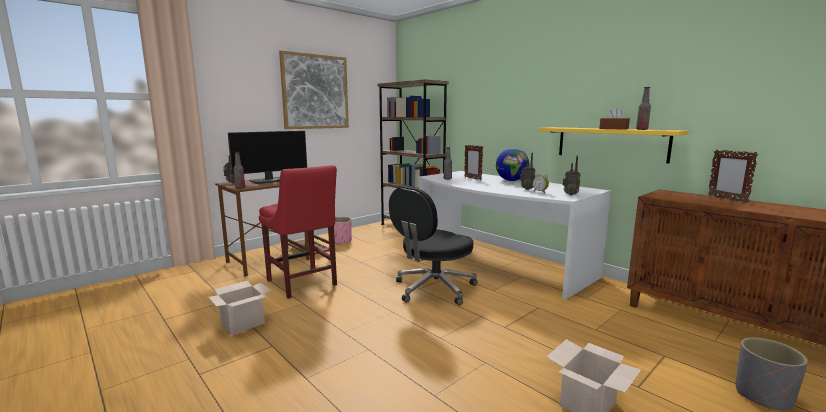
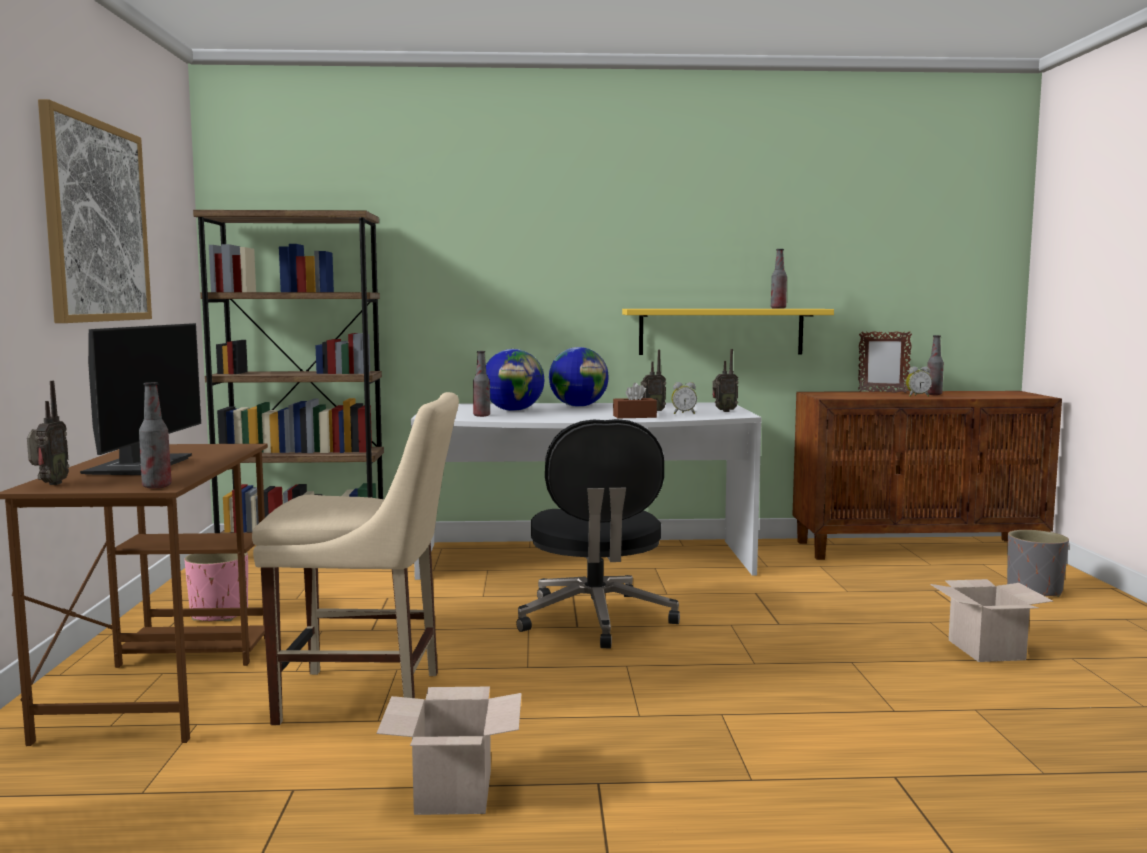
camera: 50 degrees left, 5 degrees down
(302, 284) = (369, 698): red chair -> beige chair
(472, 178) = (513, 410): picture frame -> globe
(613, 129) = (741, 308): brown tissue box -> brown tissue box (634, 416)
(739, 206) = (917, 396): none -> alarm clock
(767, 207) = (933, 394): none -> bottle

